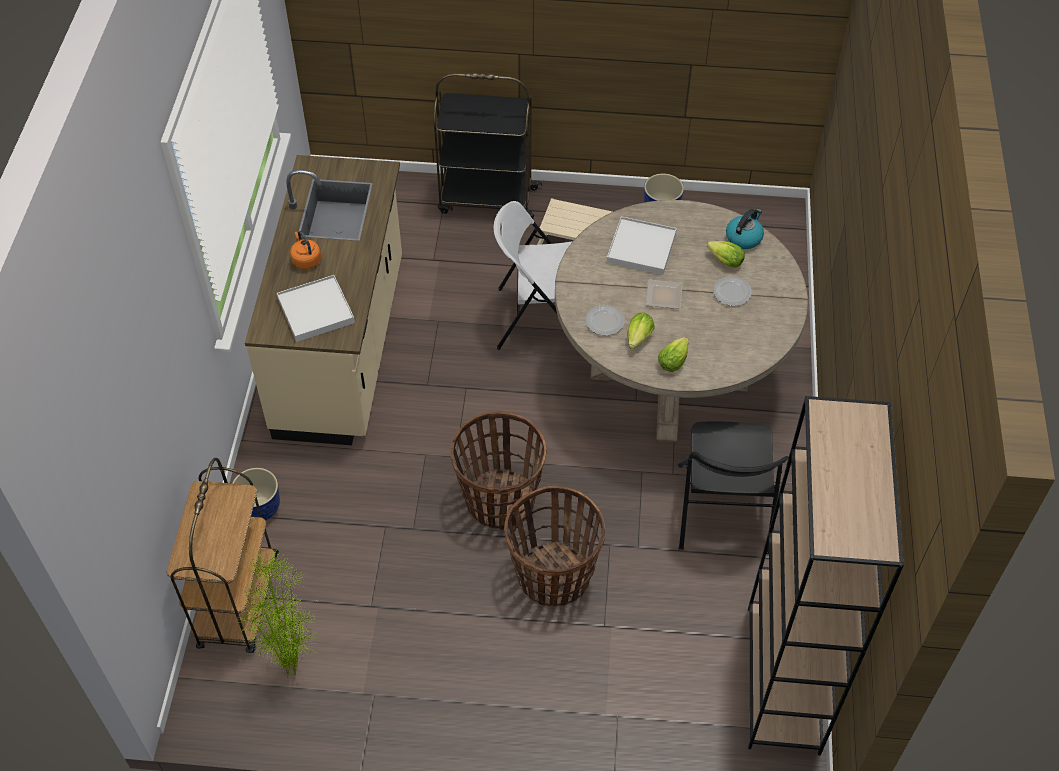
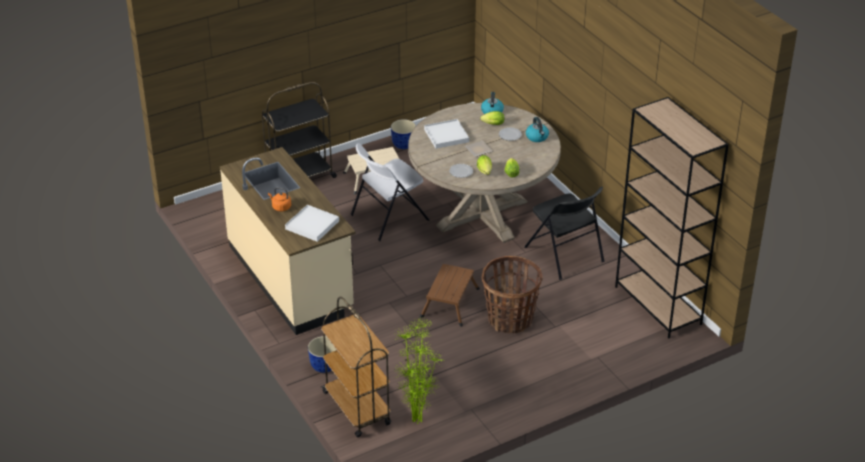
camera: 35 degrees left, 15 degrees down
(499, 501) = (450, 303): basket -> brown step ladder
(768, 316) = (537, 137): none -> kettle

